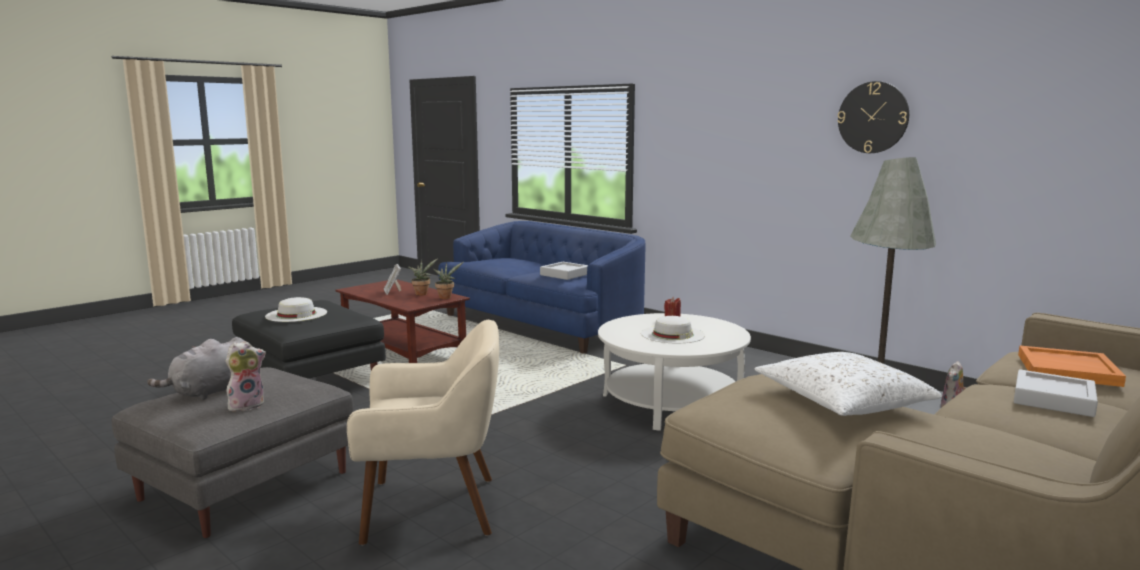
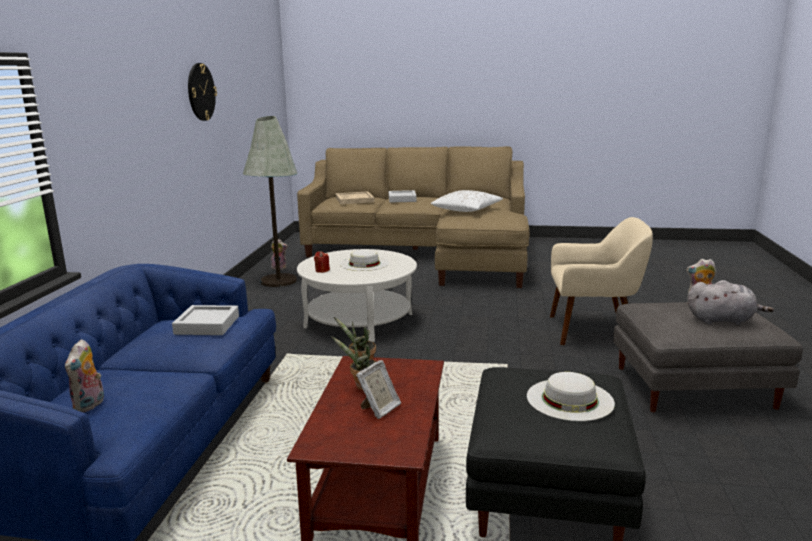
camera: 125 degrees left, 5 degrees up
(433, 508) = (593, 331): beige armchair -> beige armchair turned 135 degrees clockwise
(500, 259) = (90, 405): none -> plush toy
(1068, 369) = (354, 200): orange tray -> beige tray

